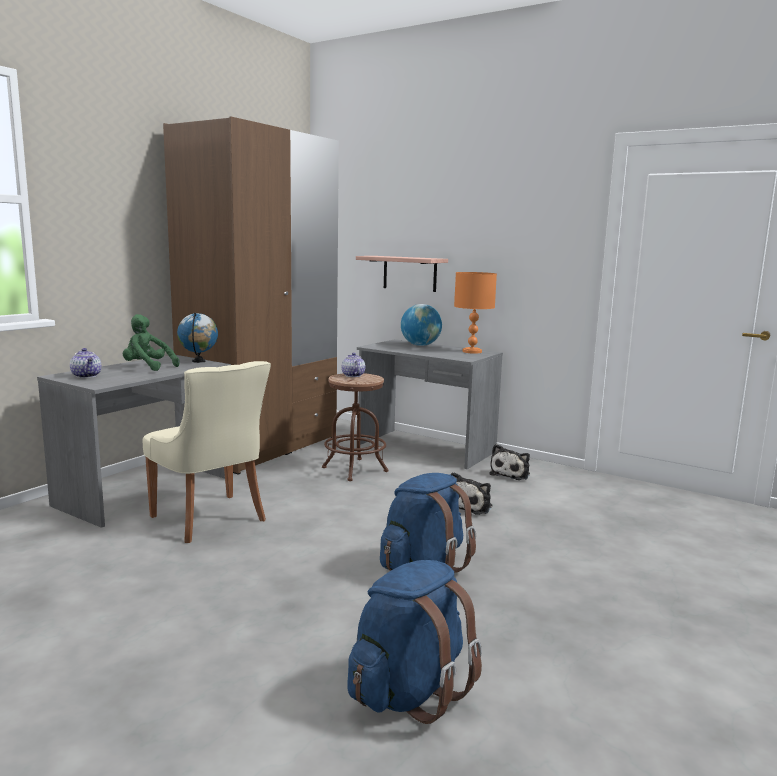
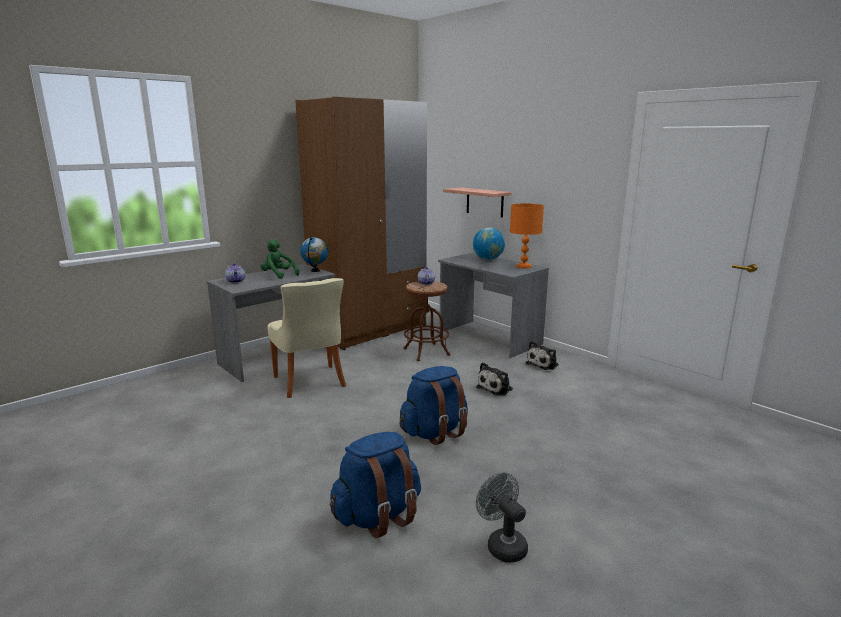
camera: 15 degrees right, 5 degrees up
(601, 704) = (502, 544): none -> grey fan

